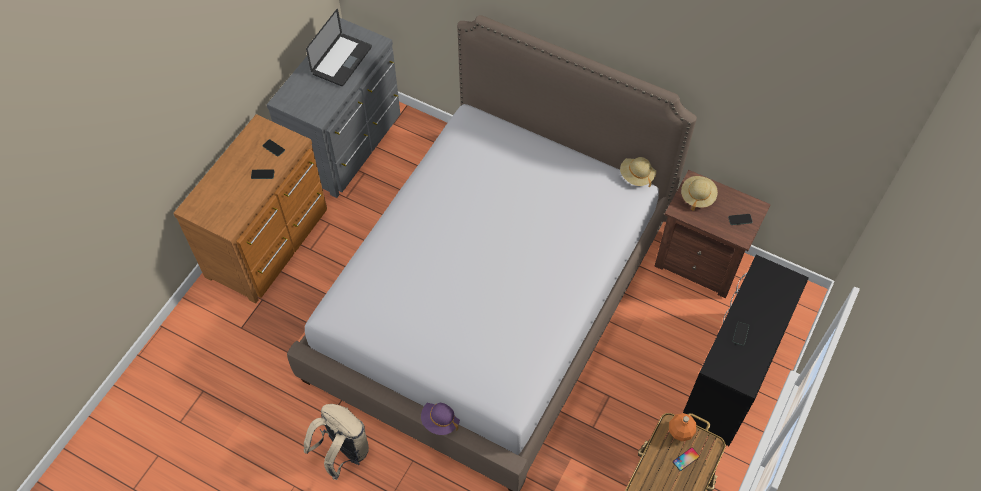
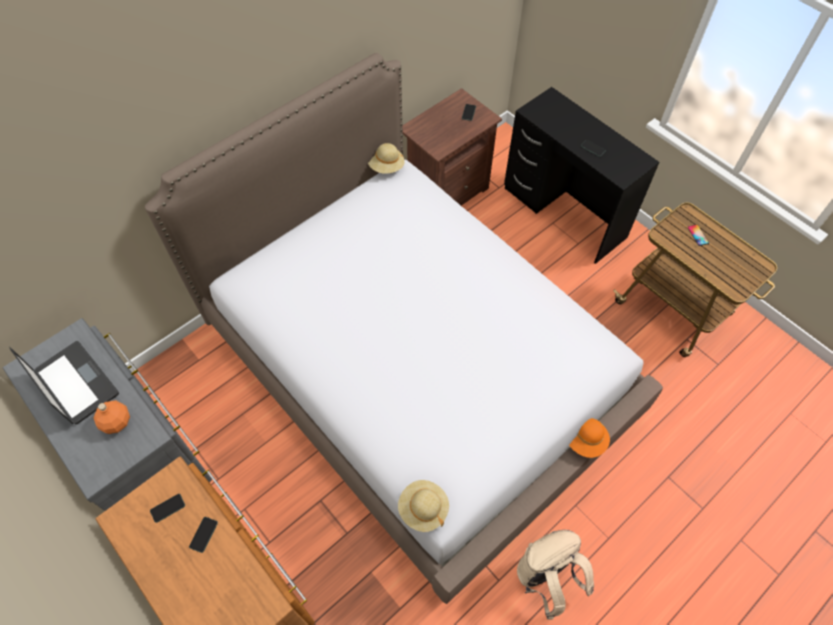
camera: 70 degrees left, 0 degrees up
(441, 419) = (585, 440): purple hat -> orange hat
(680, 431) = (670, 229): orange bottle -> orange bottle (117, 422)
(697, 196) = (431, 132): beige hat -> beige hat (423, 509)

